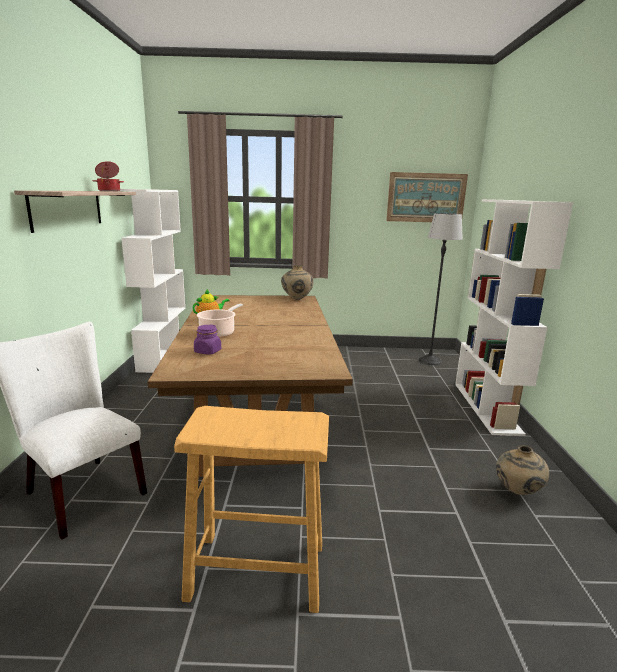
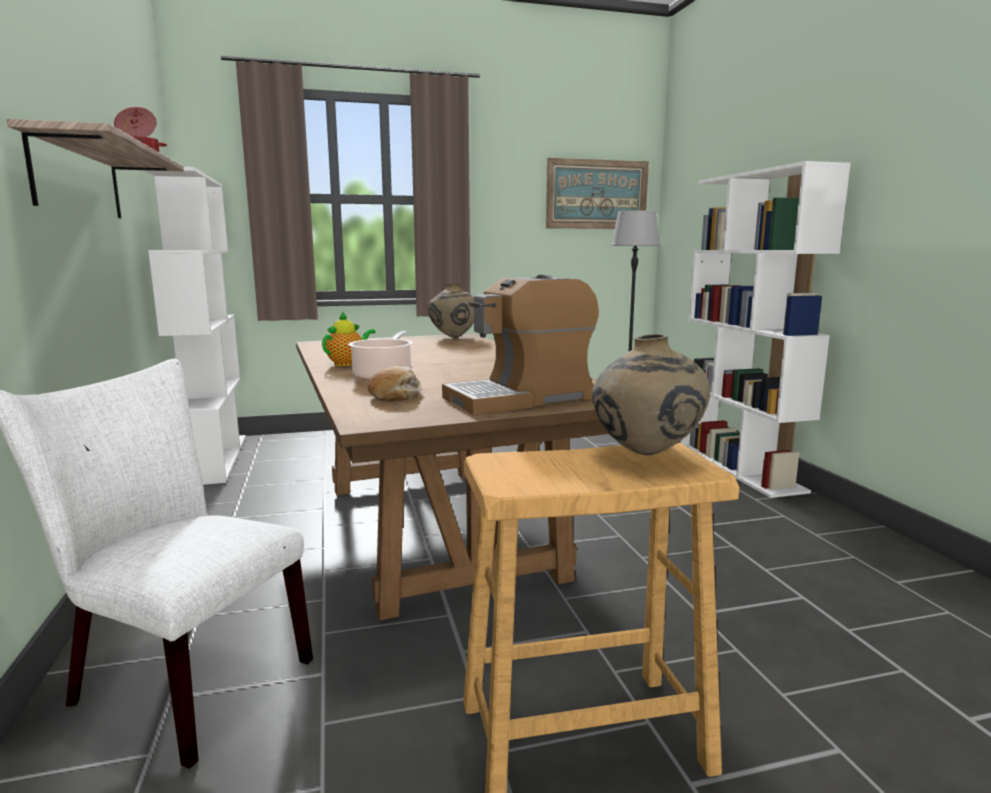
camera: 15 degrees left, 5 degrees down
(207, 351) = (395, 395): purple jar -> bread
(273, 364) = (520, 398): none -> coffee machine
(517, 492) = (855, 559): beige vase -> beige vase (646, 455)

